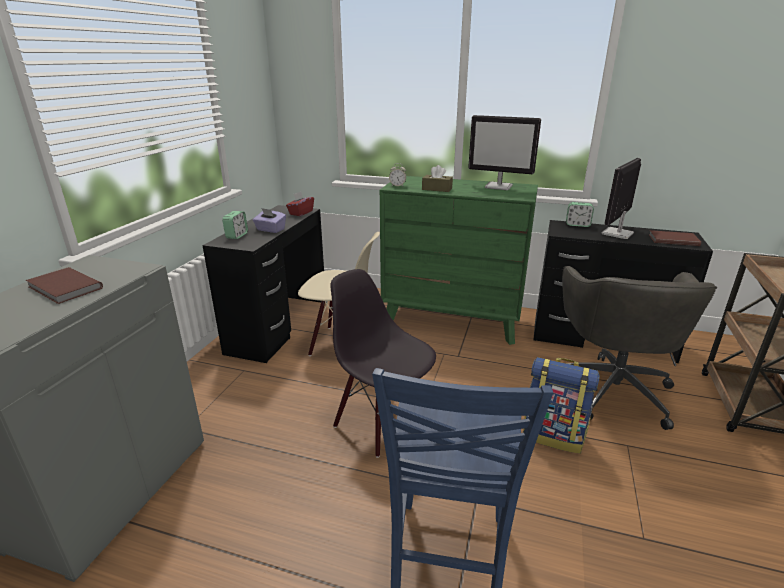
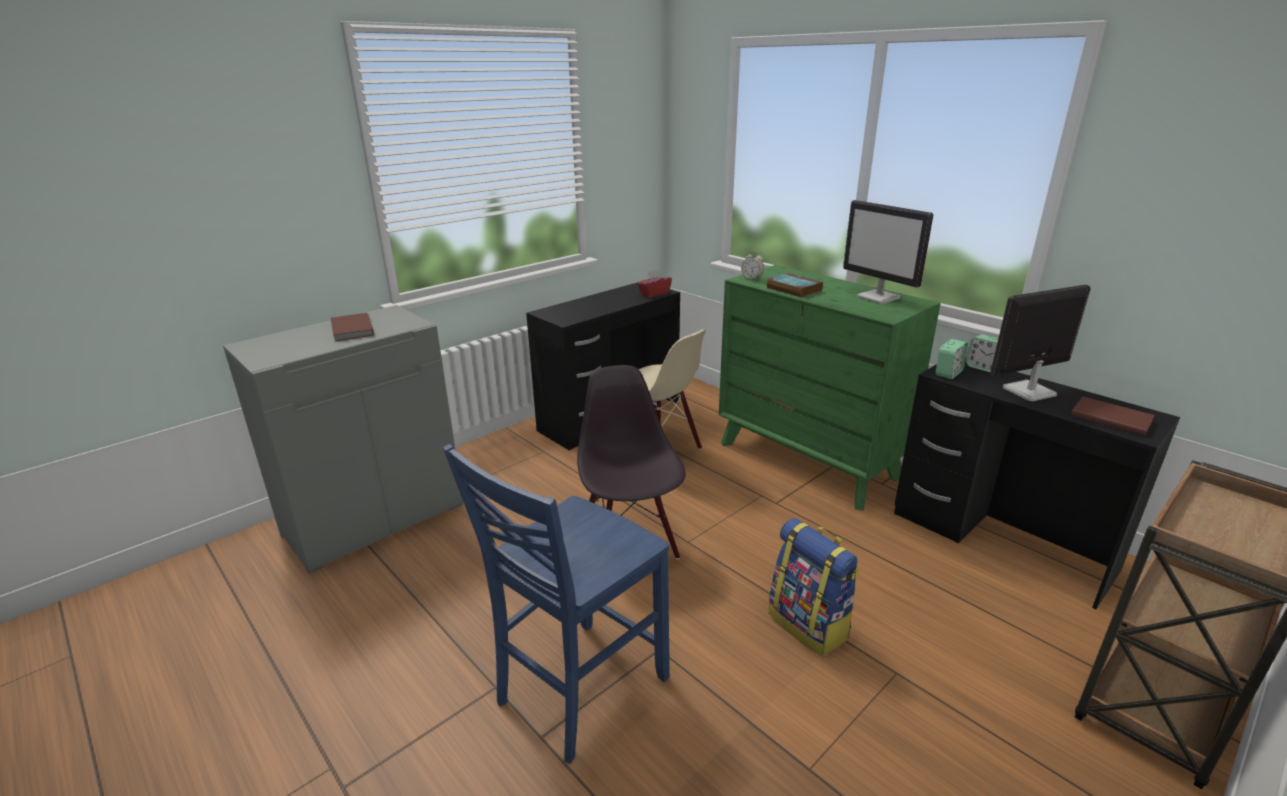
camera: 30 degrees right, 0 degrees up
(237, 236) = (565, 308): alarm clock -> alarm clock (948, 373)
(270, 230) = (603, 308): purple tissue box -> none
(437, 189) = (792, 289): brown tissue box -> book
(612, 389) = (947, 605): grey office chair -> none

